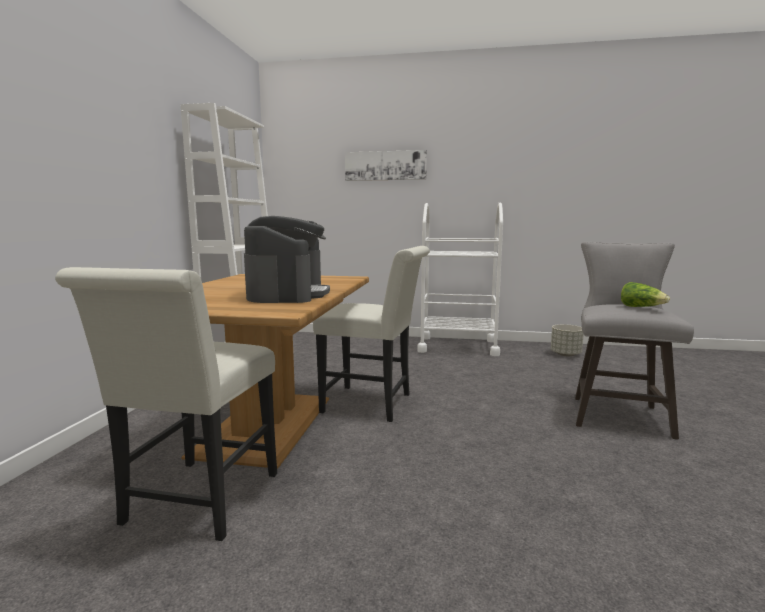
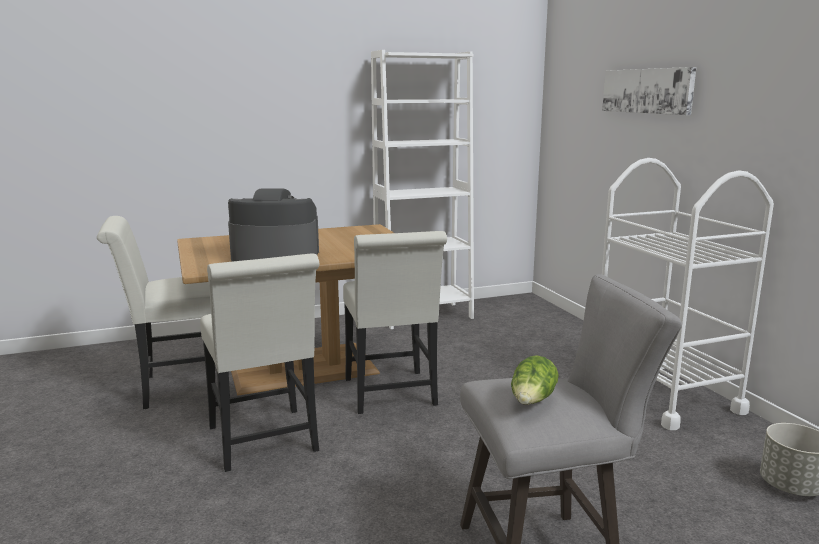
camera: 60 degrees right, 5 degrees up
(288, 294) = (275, 256): coffee machine -> coffee machine turned 150 degrees counterclockwise
(402, 472) = (265, 443): none -> white chair

